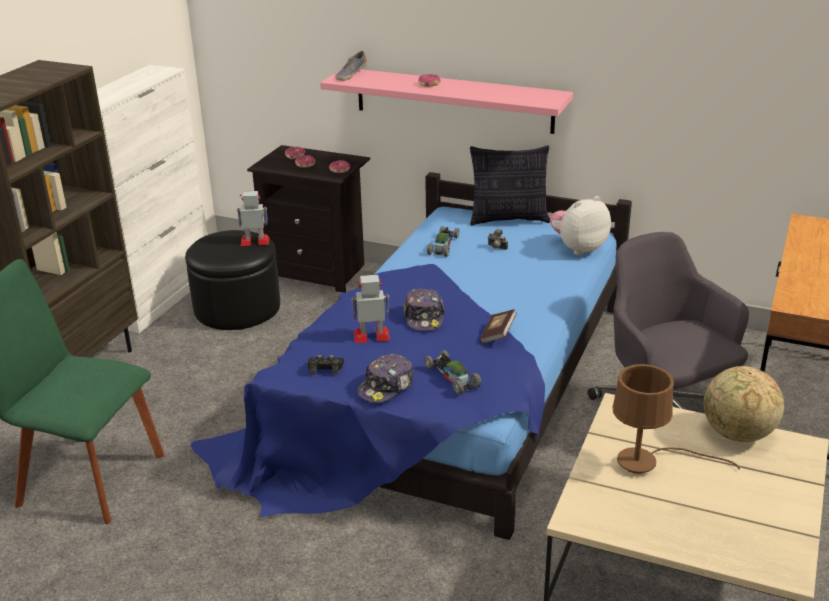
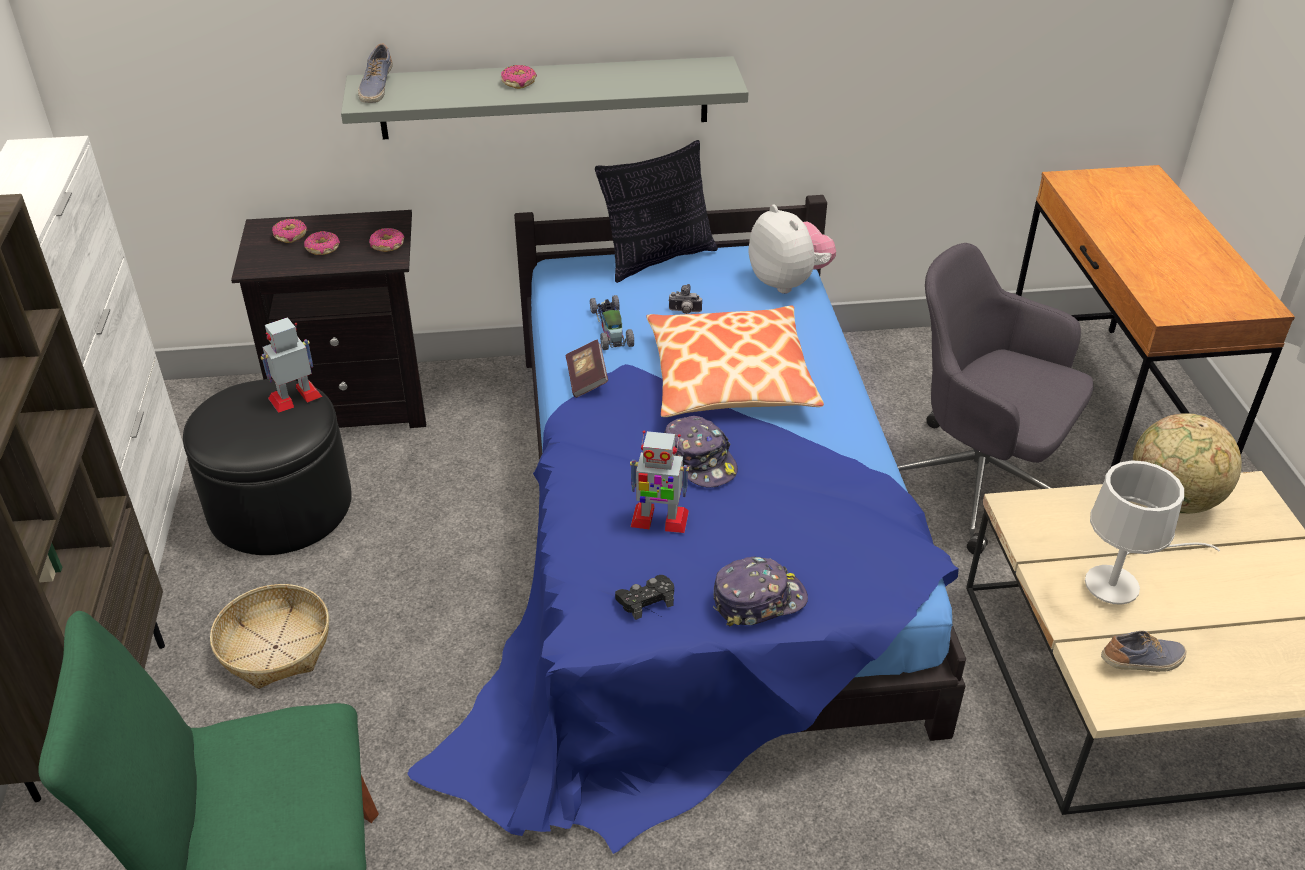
camera: 30 degrees left, 10 degrees up
(180, 369) = (275, 647): none -> basket
(372, 336) = (659, 519): toy robot -> toy robot turned 135 degrees counterclockwise
(387, 387) = (758, 600): cap -> cap turned 120 degrees counterclockwise
(451, 377) = (824, 549): toy car -> none
(453, 100) = (544, 98): pink shelf -> grey shelf
(488, 286) = (729, 378): none -> pillow
(498, 334) = (817, 456): book -> book (587, 379)
(578, 248) = (788, 282): plush toy -> plush toy turned 120 degrees clockwise
(616, 506) = (1142, 662): none -> shoe
(647, 463) = (1120, 583): brown table lamp -> white table lamp

